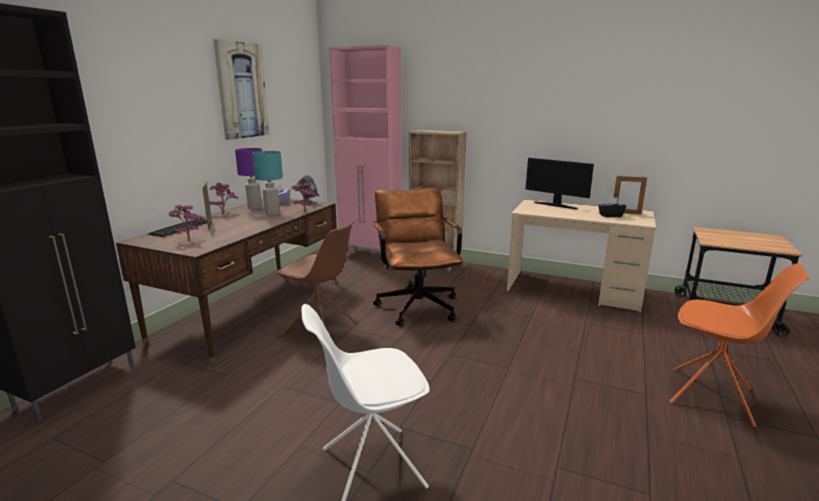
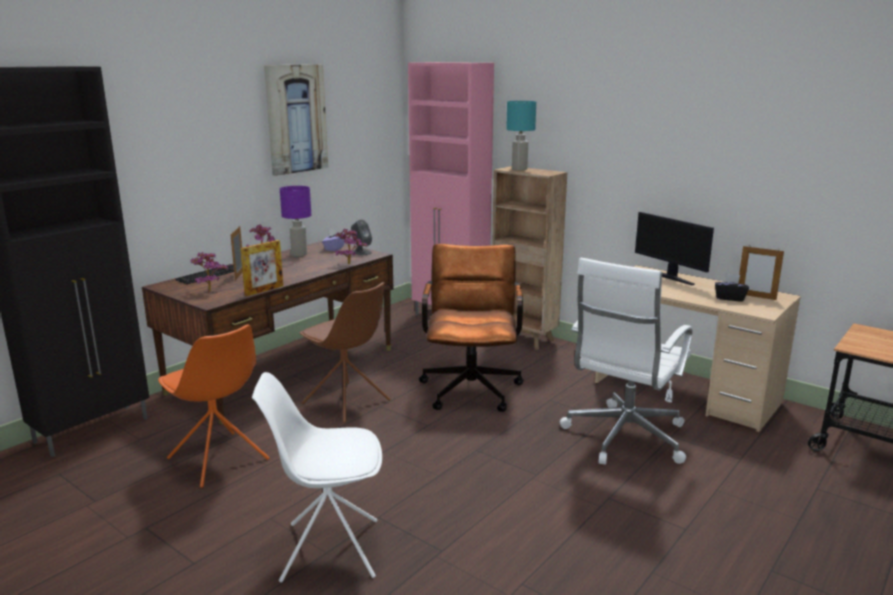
camera: 15 degrees right, 0 degrees up
(242, 236) = (264, 290): none -> picture frame
(272, 214) = (313, 264): turquoise table lamp -> turquoise table lamp (519, 169)
(553, 329) = (623, 438): none -> white office chair
(713, 397) = (773, 546): orange chair -> orange chair (219, 460)

